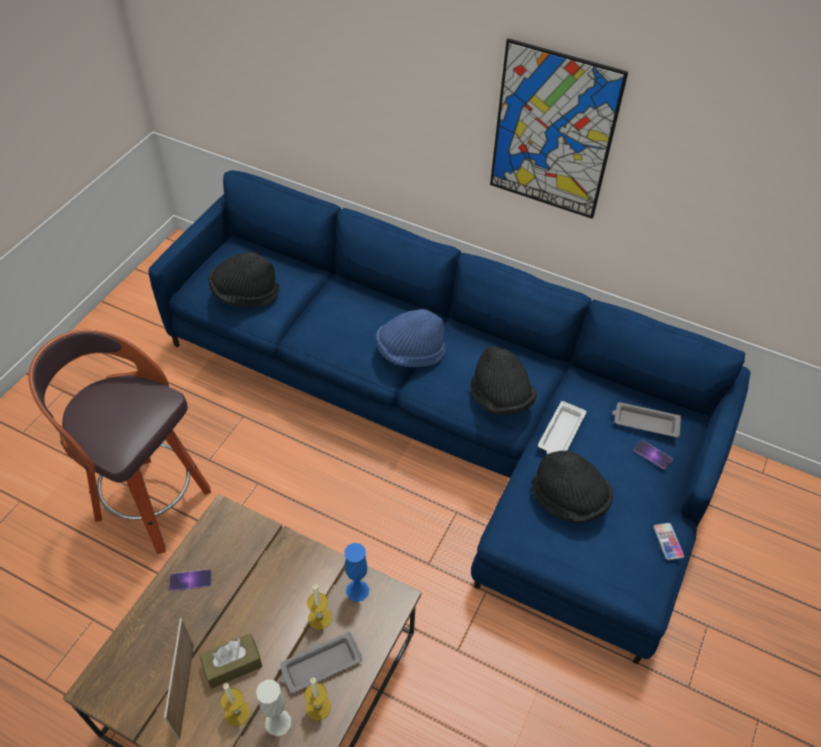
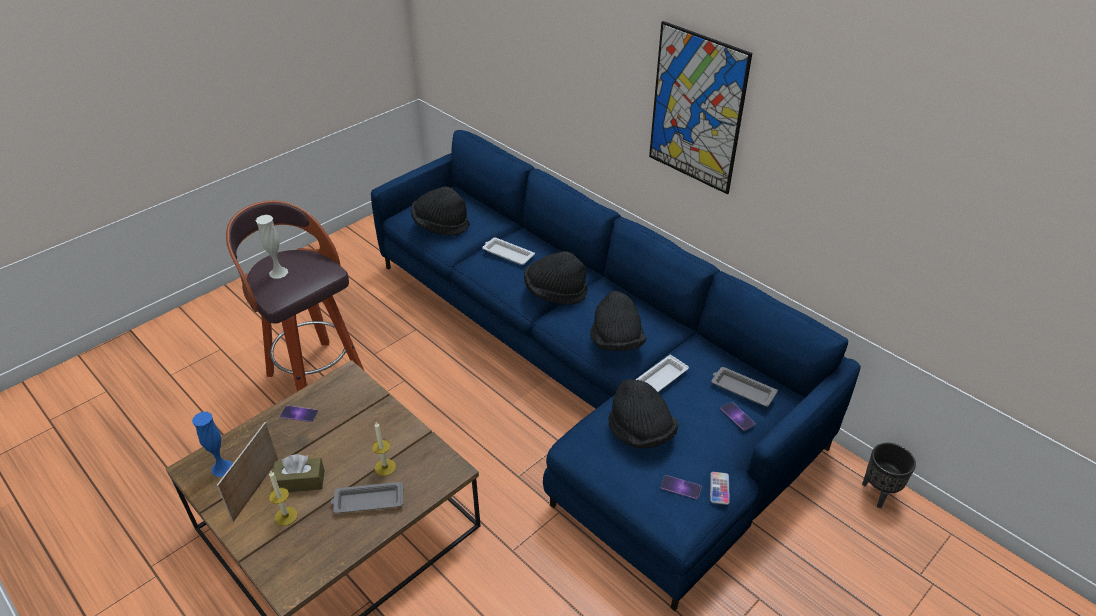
camera: 20 degrees right, 10 degrees down
(278, 722) = (313, 532): white vase -> white vase (278, 272)
(318, 707) = (350, 531): candle -> none
(337, 315) = (507, 254): none -> white tray
(357, 590) = (425, 456): blue vase -> blue vase (222, 468)
(410, 352) = (555, 292): blue hat -> black hat
(633, 551) = (681, 487): none -> phone
(770, 481) = (879, 493): none -> black planter

